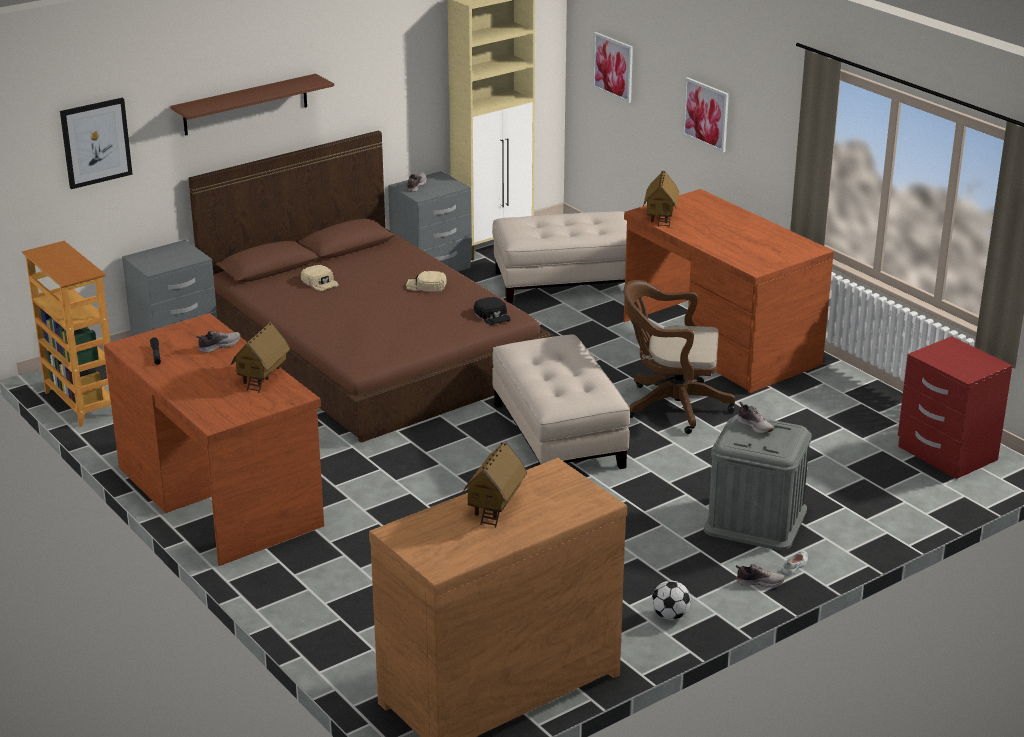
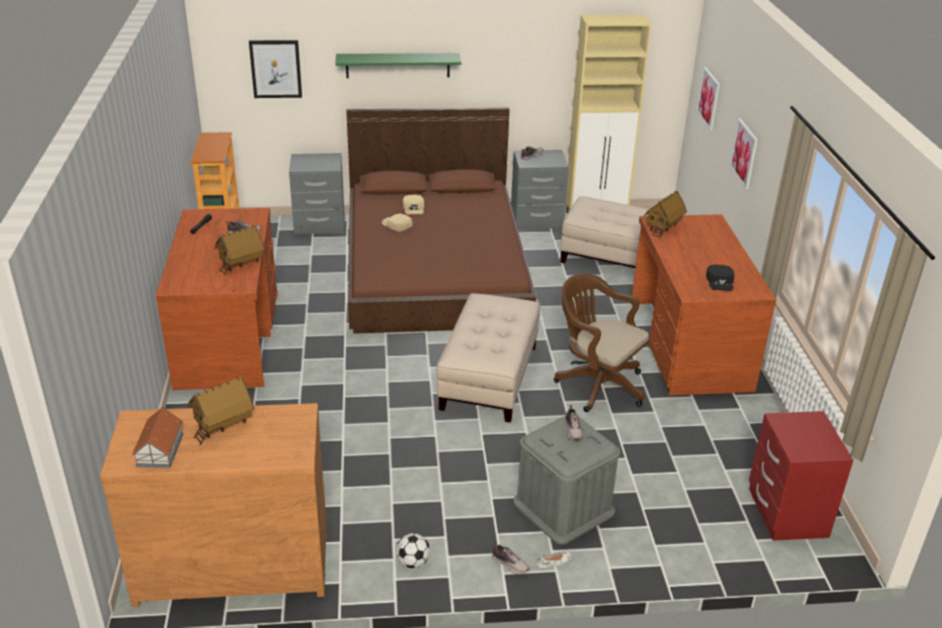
camera: 30 degrees right, 5 degrees up
(245, 105) = (398, 65): brown shelf -> green shelf
(426, 286) = (479, 232): beige cap -> beige cap (396, 225)
(462, 544) = (160, 449): none -> toy house
(492, 315) = (499, 268): black cap -> black cap (720, 281)

